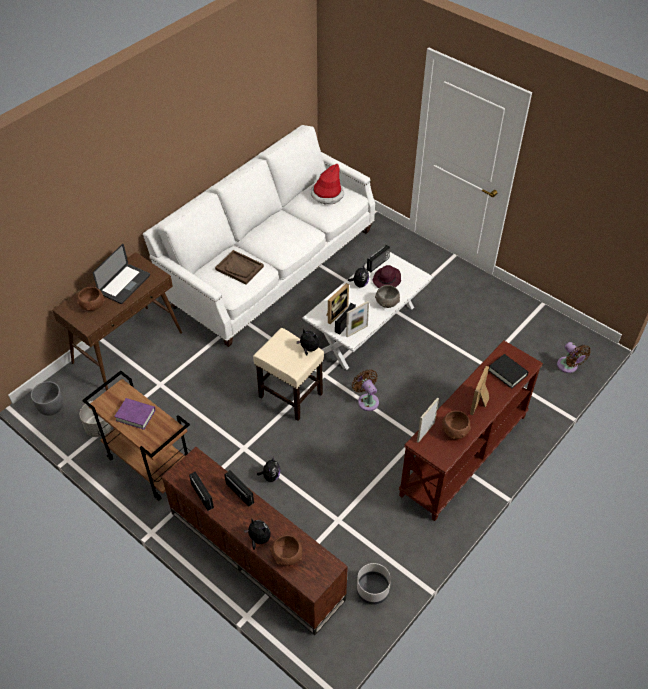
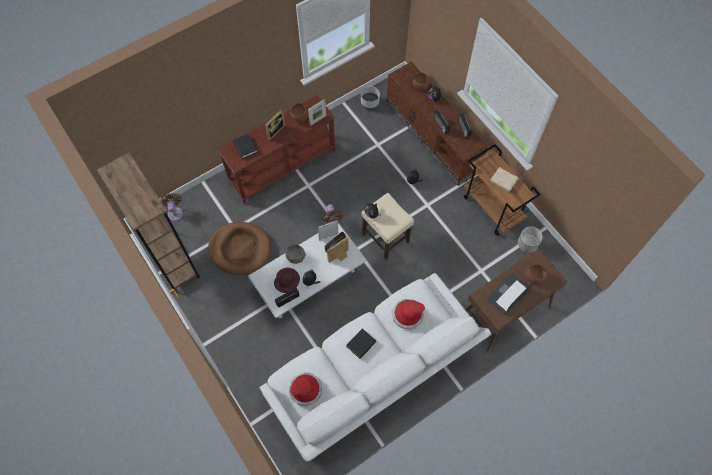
camera: 165 degrees left, 15 degrees up
(51, 407) = (564, 270): grey planter -> none
(135, 415) = (503, 181): purple book -> beige book
(239, 268) = (407, 315): brown tray -> hat
(283, 236) = (361, 344): none -> black book
(465, 345) = (240, 249): none -> brown dog bed
(539, 319) = (171, 259): none -> brown bookcase

